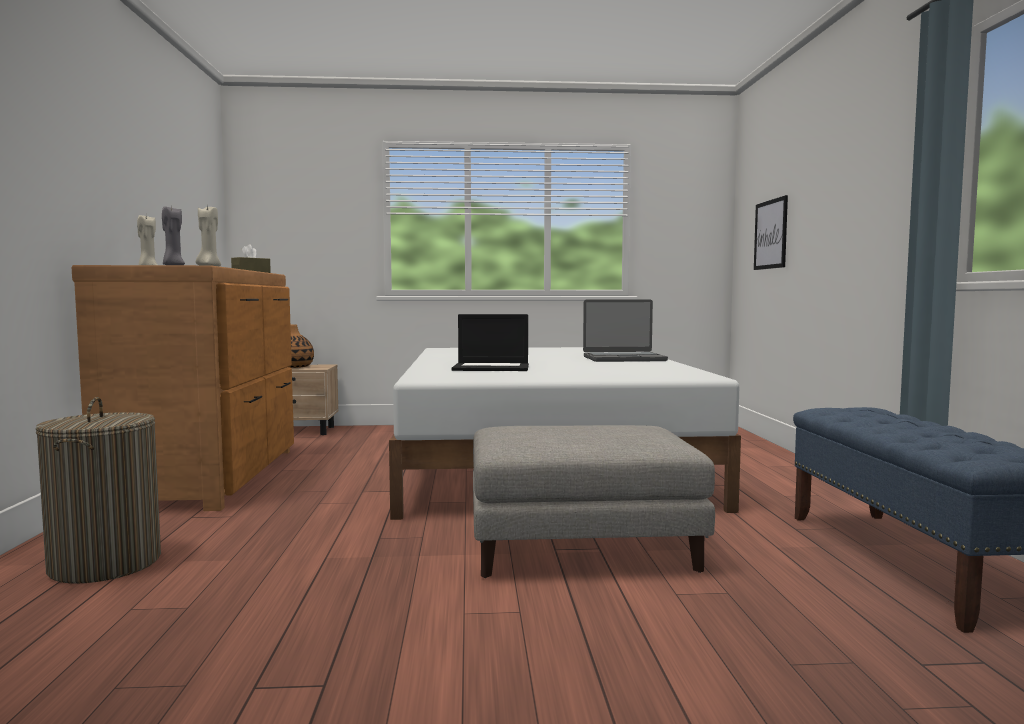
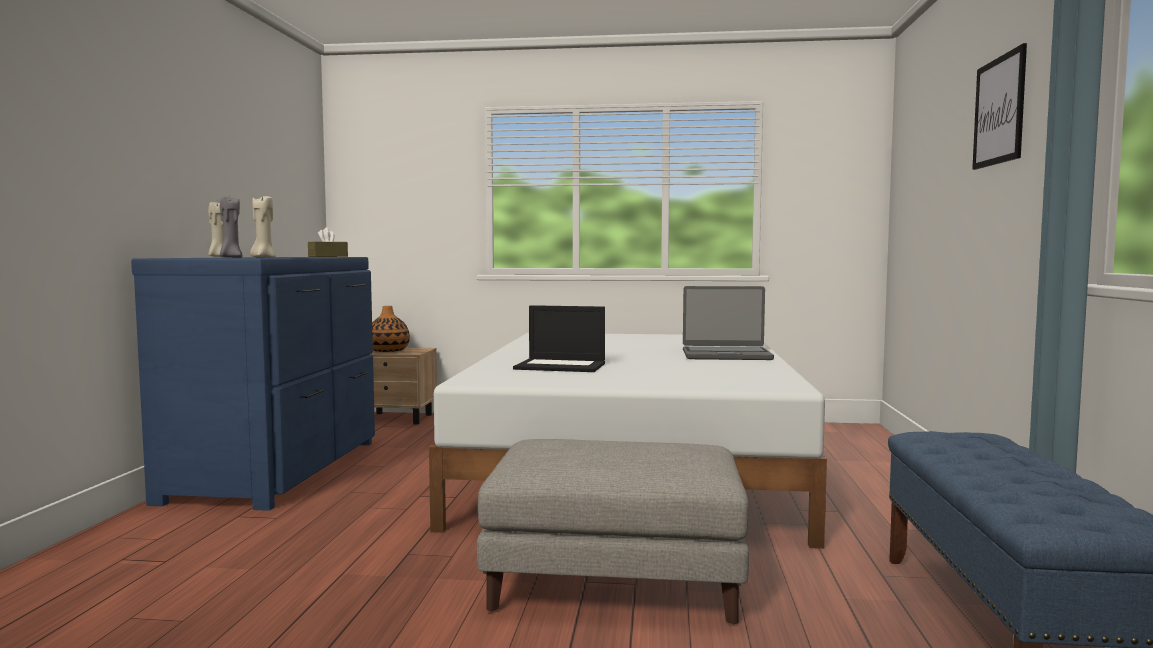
camera: 10 degrees right, 0 degrees up
(105, 563) = (133, 564): laundry basket -> none
(211, 477) = (280, 470): brown dresser -> blue dresser
(770, 234) = (922, 206): picture -> picture (999, 111)

